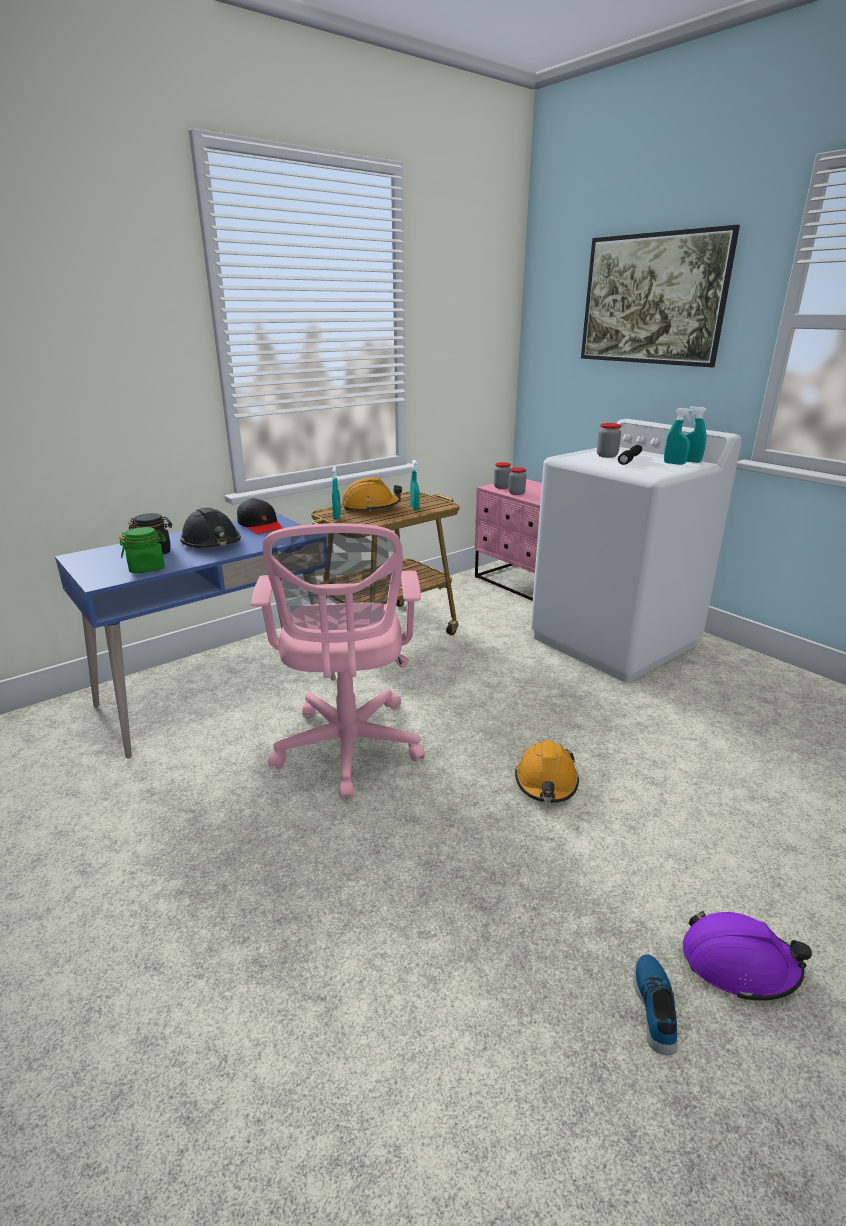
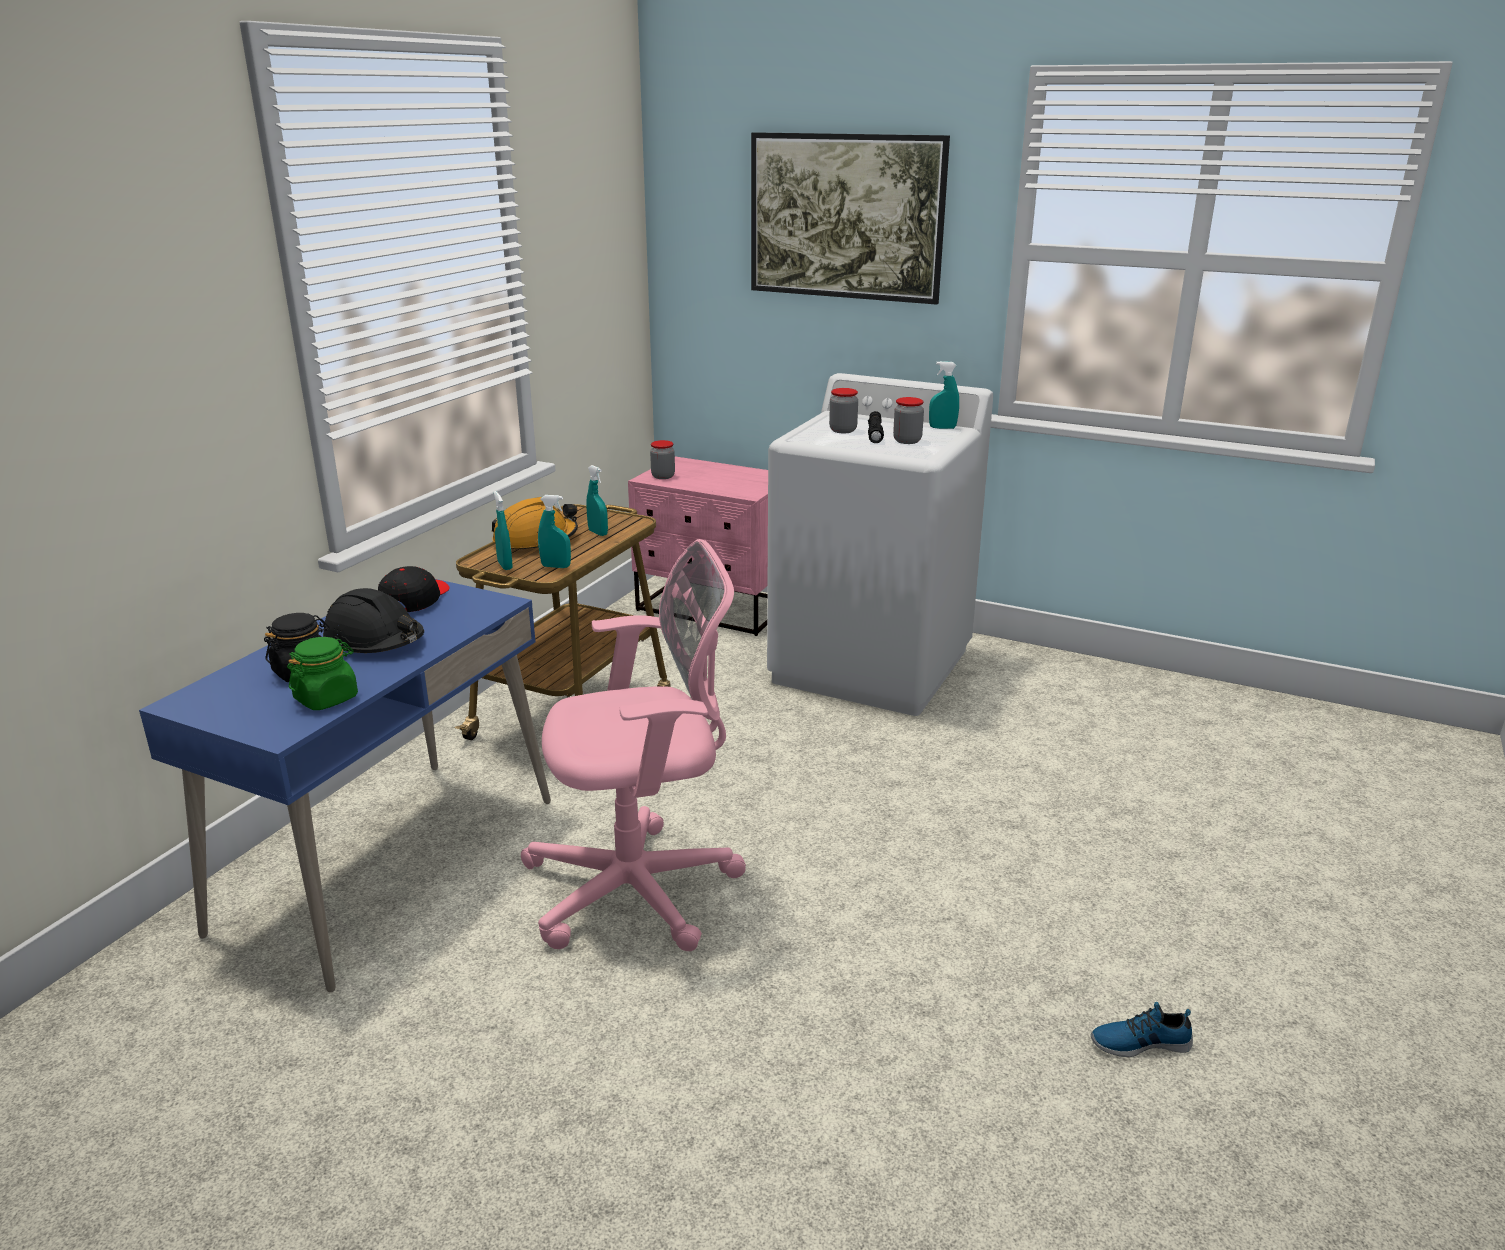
camera: 25 degrees left, 0 degrees up
(260, 525) = (415, 599): black cap -> black cap turned 105 degrees counterclockwise
(348, 750) = (642, 889): pink office chair -> pink office chair turned 75 degrees counterclockwise
(516, 493) = (691, 483): jar -> jar (907, 441)
(546, 782) = (903, 858): orange hard hat -> none
(656, 1006) = (1139, 1042): shoe -> shoe turned 75 degrees counterclockwise
(674, 463) = (929, 433): turquoise spray bottle -> turquoise spray bottle (556, 566)
(738, 964) = (1185, 978): purple hard hat -> none

